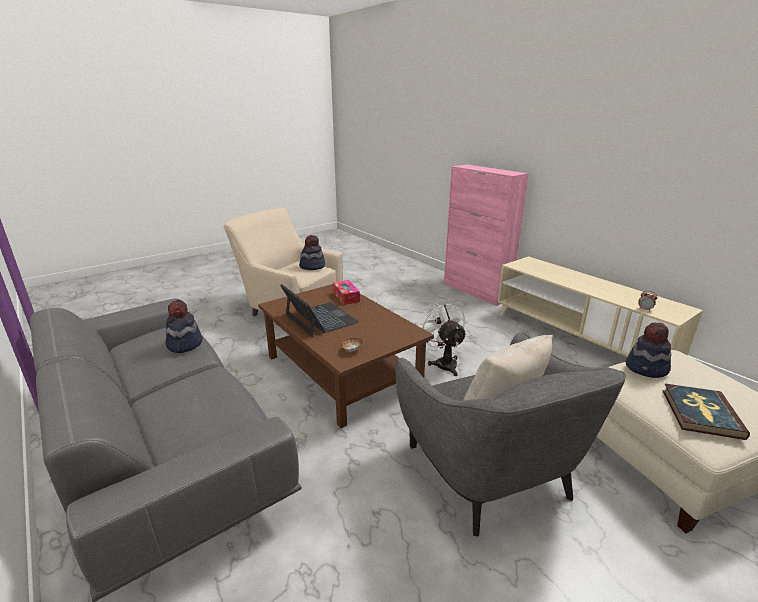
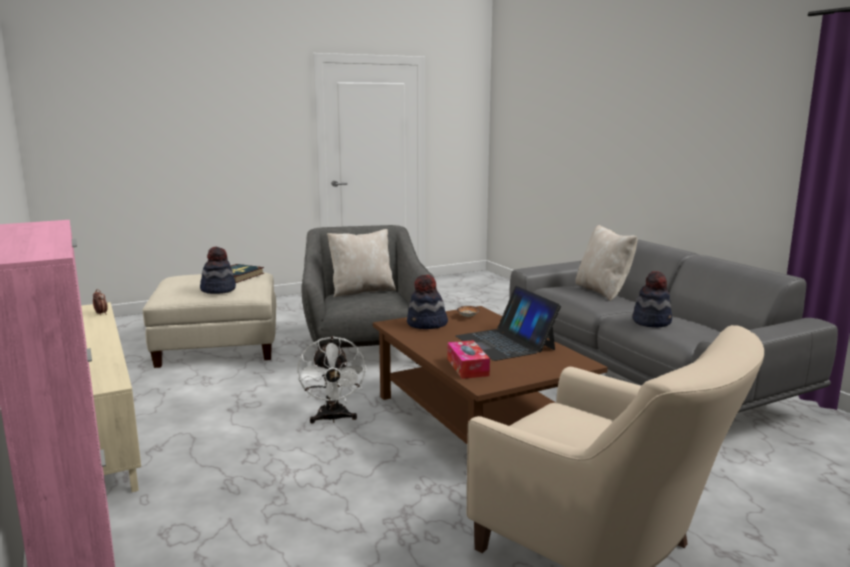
camera: 170 degrees left, 10 degrees down
(173, 419) = (603, 292): none -> beige pillow
(312, 266) = (539, 427): hat -> hat (427, 324)

